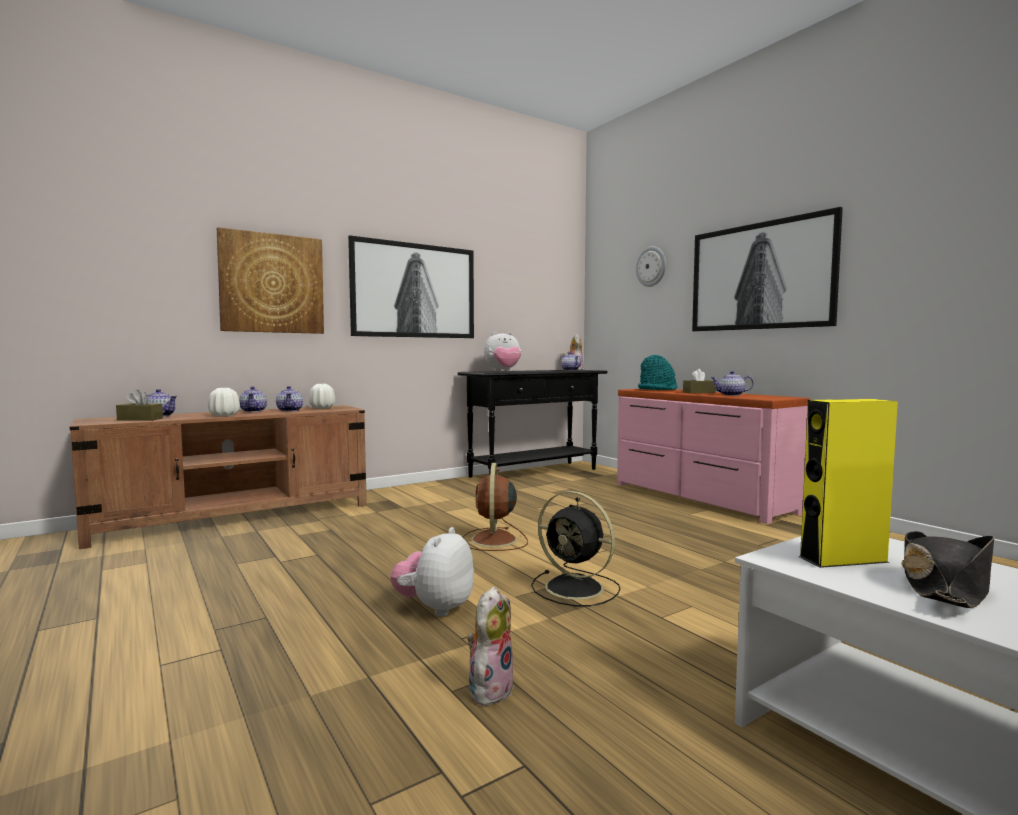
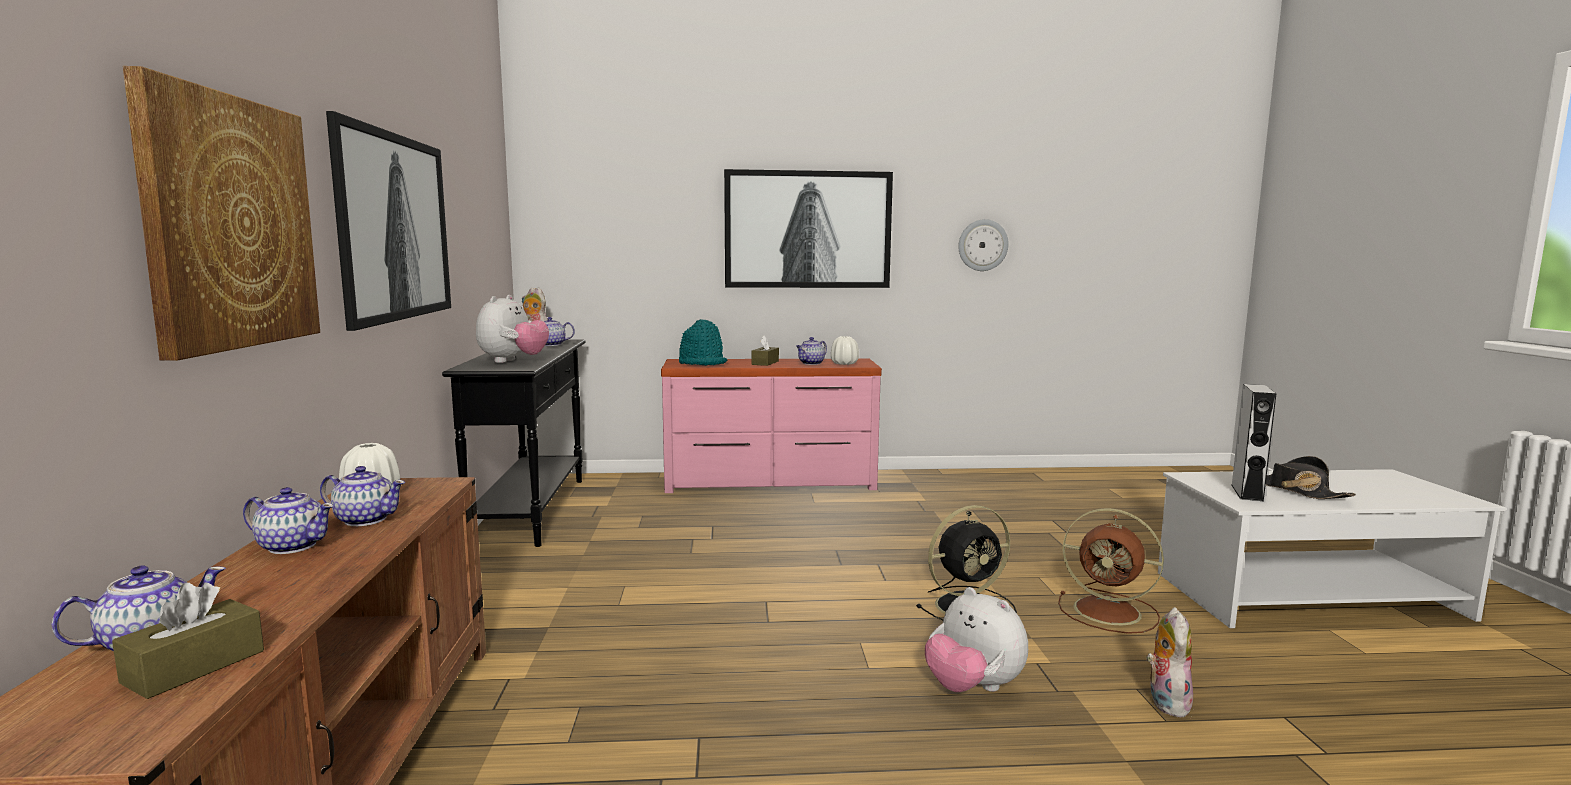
camera: 60 degrees left, 5 degrees up
(224, 415) = (322, 574): white vase -> white vase (844, 363)
(489, 688) = (1165, 701): plush toy -> plush toy turned 45 degrees clockwise
(494, 540) = (784, 605): brown fan -> brown fan (1110, 612)
(651, 266) = (647, 197): wall clock -> wall clock (982, 245)
(843, 559) = (1247, 492): yellow speaker -> grey speaker

